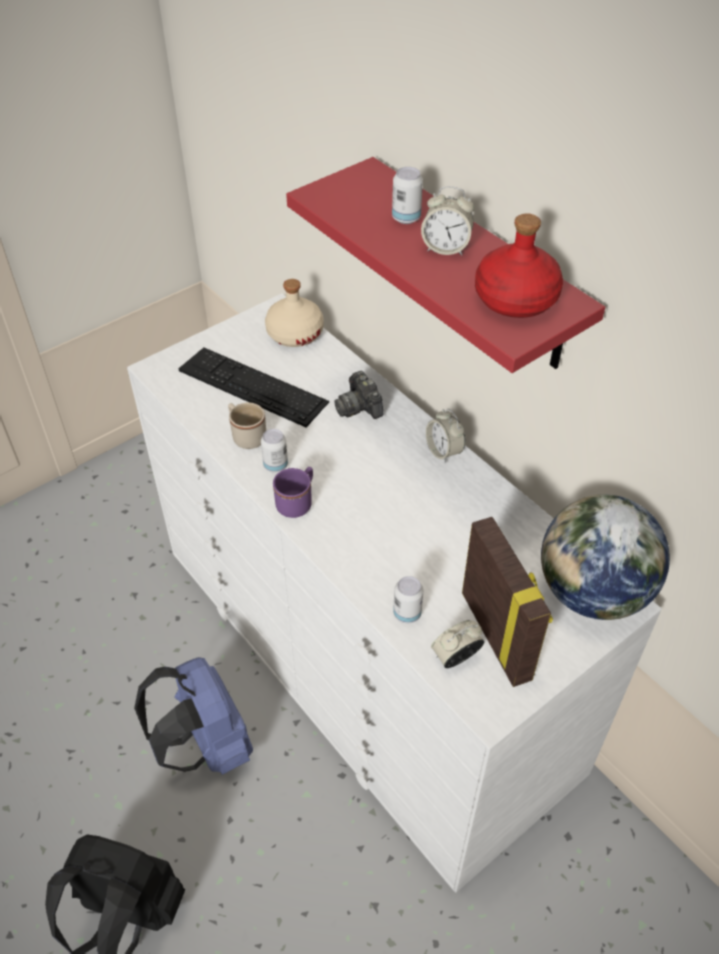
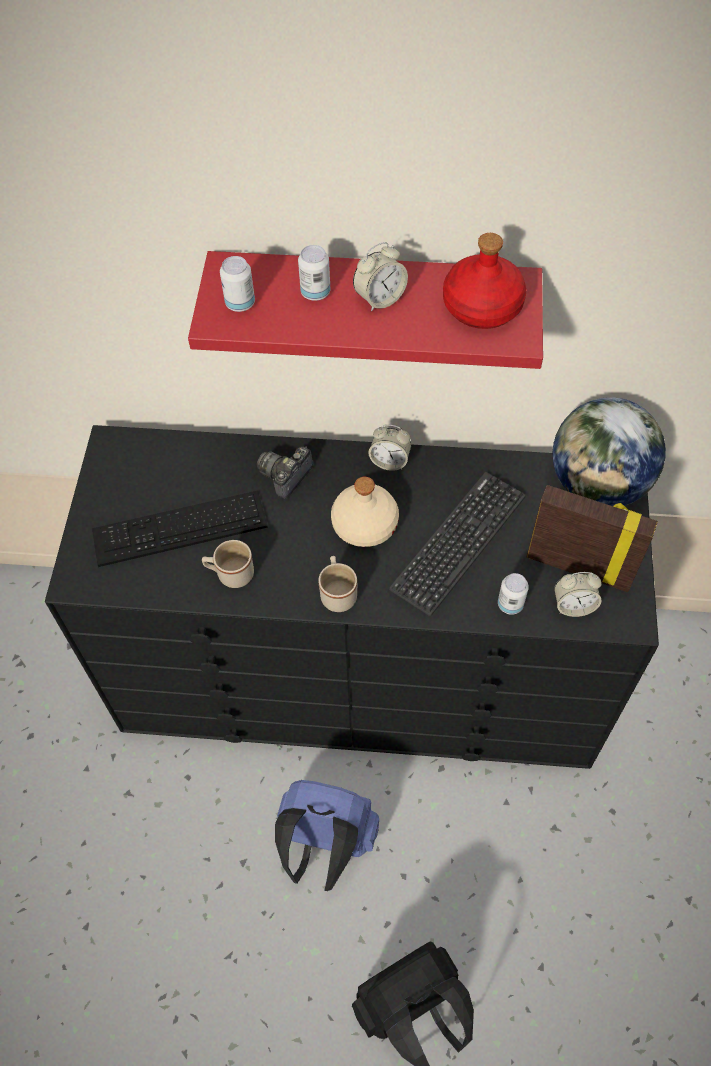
camera: 45 degrees left, 10 degrees up
(275, 465) = (284, 578): can -> can (240, 303)
(294, 333) = (153, 453): beige bottle -> beige bottle (364, 524)
(297, 502) = (338, 592): purple mug -> beige mug
(359, 407) = (286, 476): camera -> camera turned 105 degrees clockwise
(363, 655) = (360, 671): white dresser -> black dresser
(424, 541) = (458, 542): none -> keyboard
(455, 657) = (573, 605): alarm clock -> alarm clock turned 105 degrees counterclockwise

